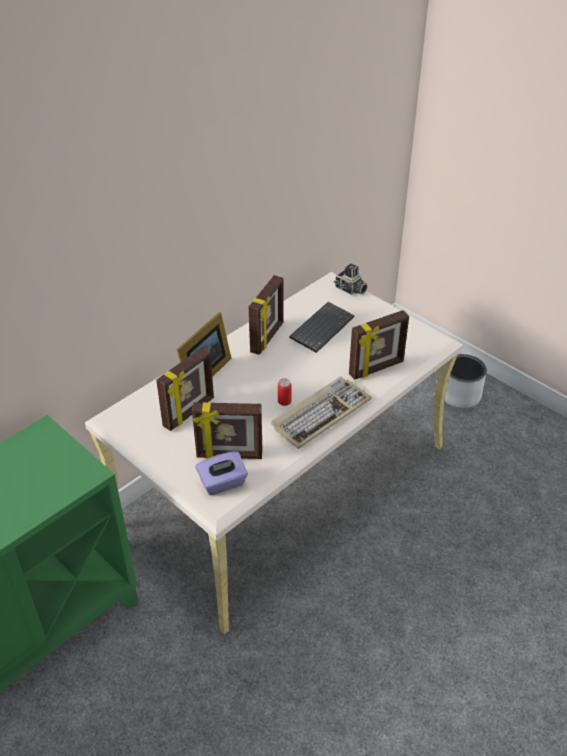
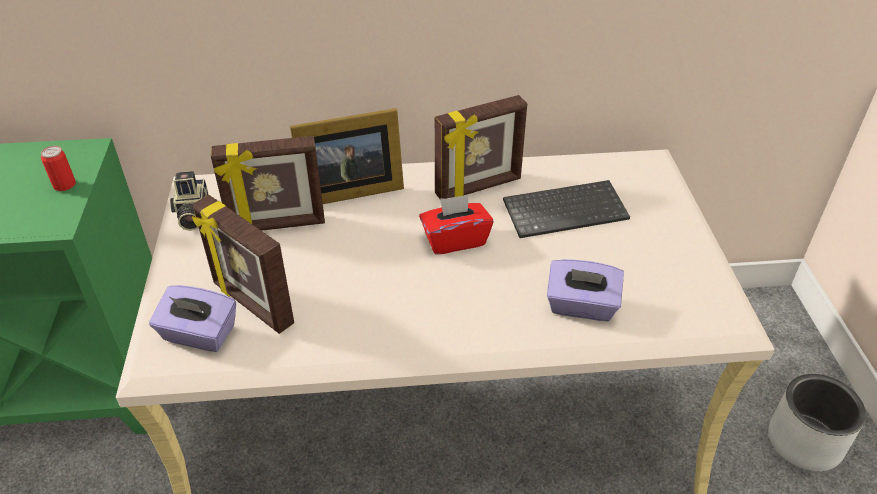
camera: 40 degrees right, 0 degrees up
(284, 401) = (401, 277): can -> can (64, 185)
(288, 370) = (455, 240): none -> red tissue box
(321, 413) = (428, 322): keyboard -> none
(350, 289) = (665, 182): camera -> camera (192, 215)
(376, 368) = (581, 306): picture frame -> purple tissue box

